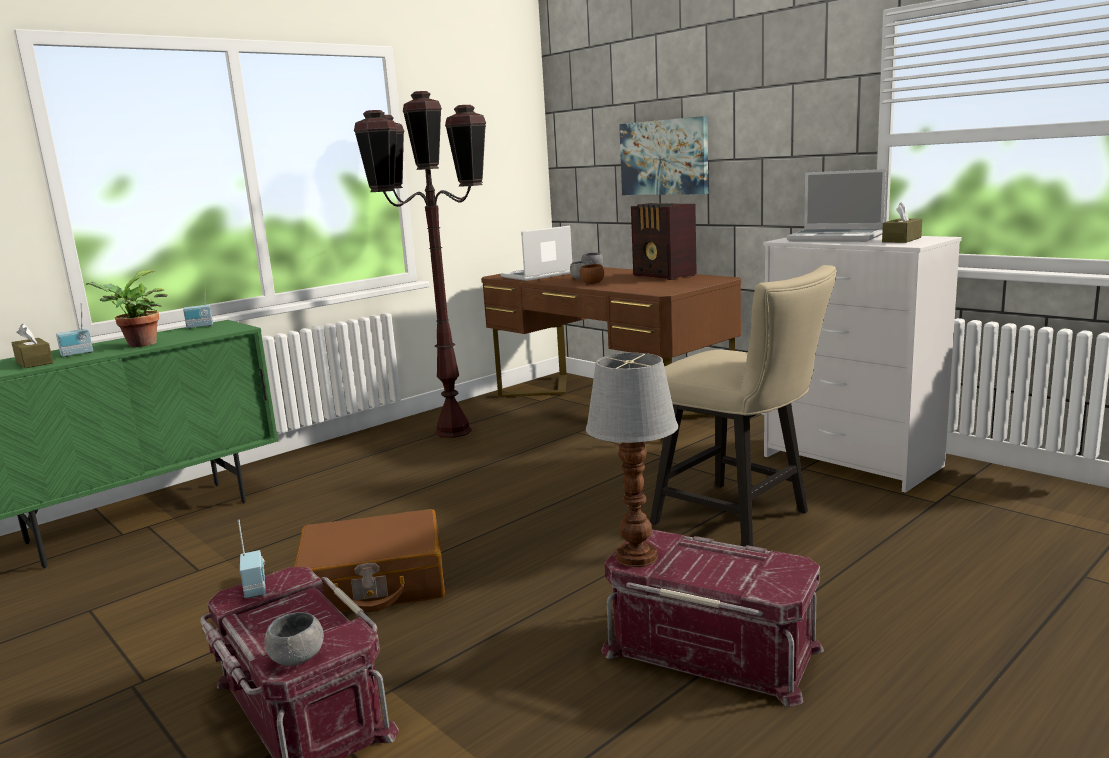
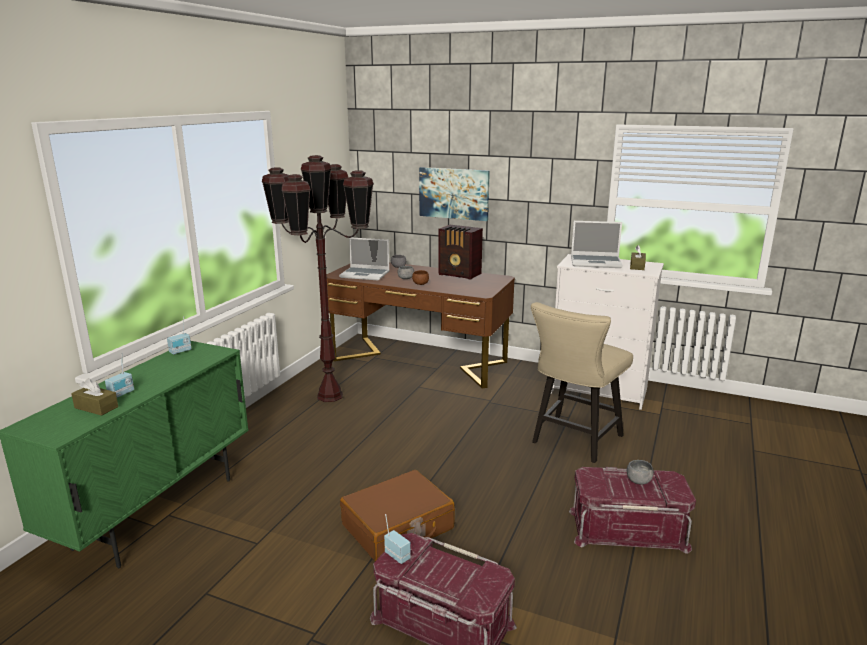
camera: 25 degrees left, 5 degrees up
(138, 345) = (162, 378): potted plant -> none
(297, 658) = (483, 595): grey bowl -> grey bowl (638, 481)
(537, 275) = (365, 274): laptop -> laptop turned 105 degrees counterclockwise
(636, 556) = (593, 487): table lamp -> none
(740, 519) = (573, 441): beige chair -> beige chair turned 105 degrees clockwise

